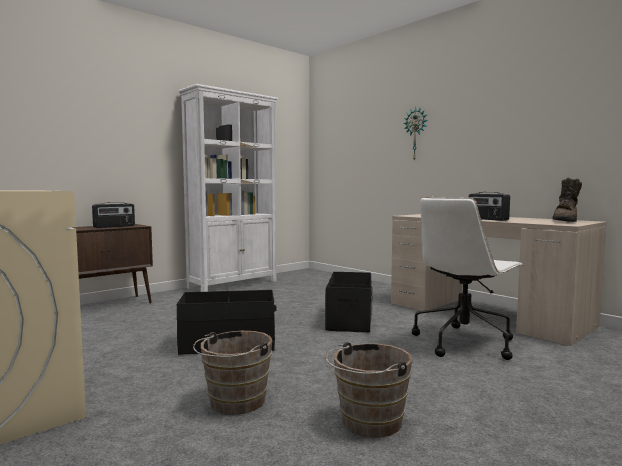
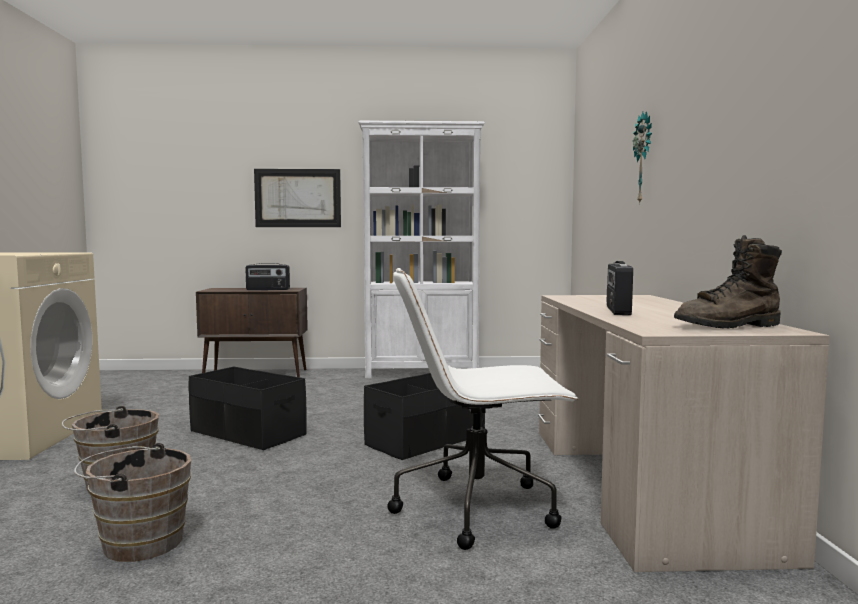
camera: 40 degrees right, 0 degrees up
(124, 144) = (298, 198): none -> picture

